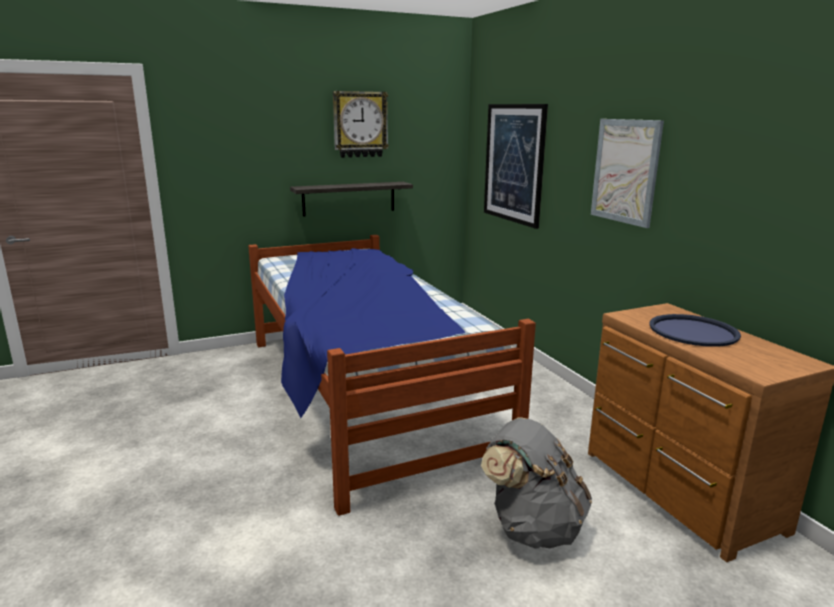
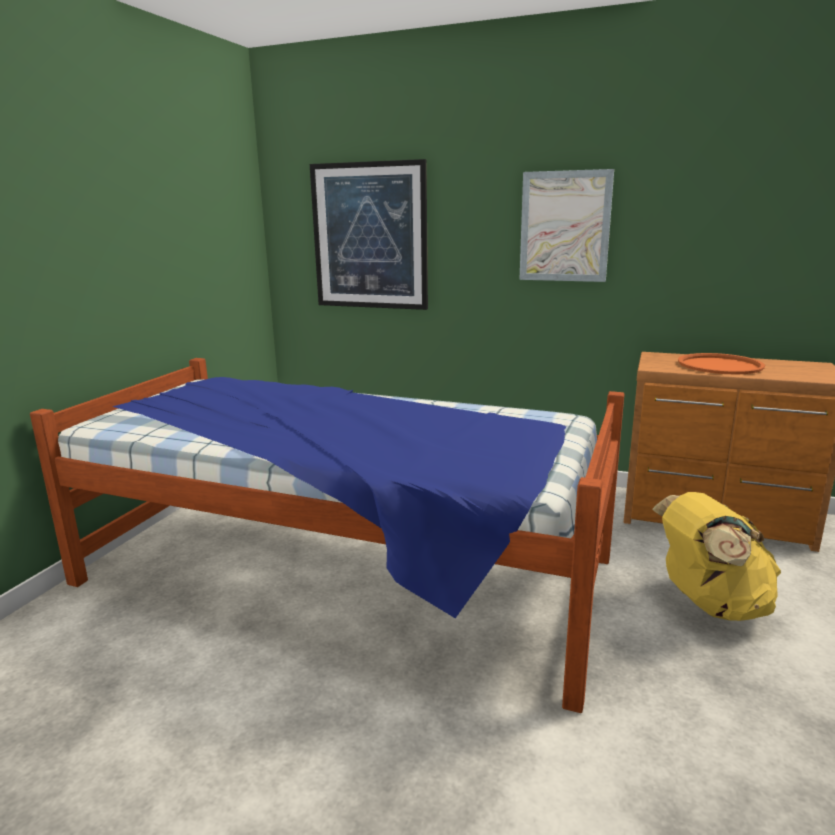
camera: 45 degrees left, 0 degrees up
(349, 198) = (154, 308): shelf -> none
(360, 124) = (152, 191): wall clock -> none
(532, 527) = (709, 604): grey backpack -> yellow backpack
(693, 331) = (719, 365): blue tray -> orange tray

